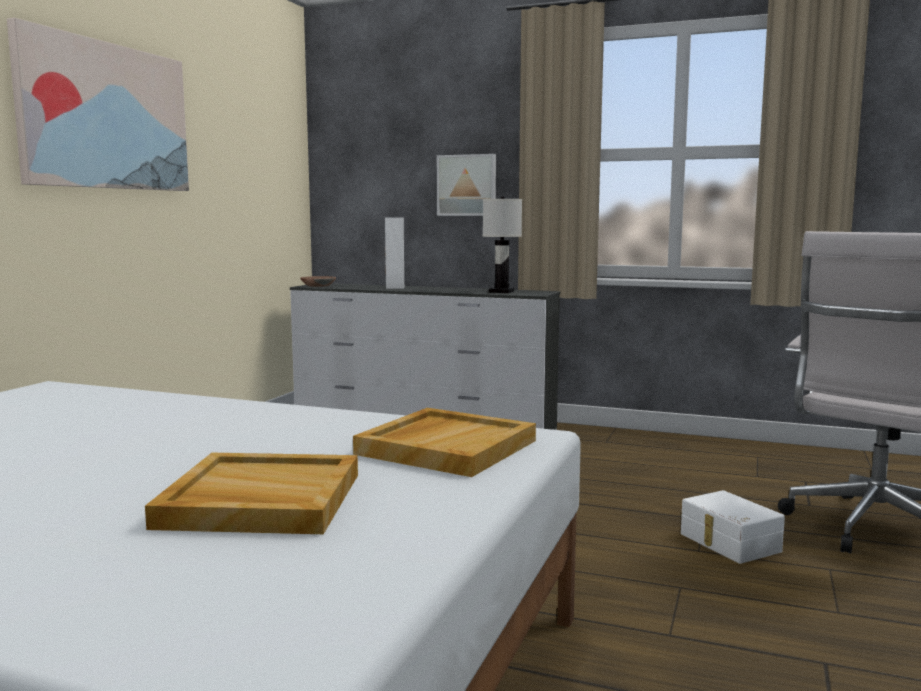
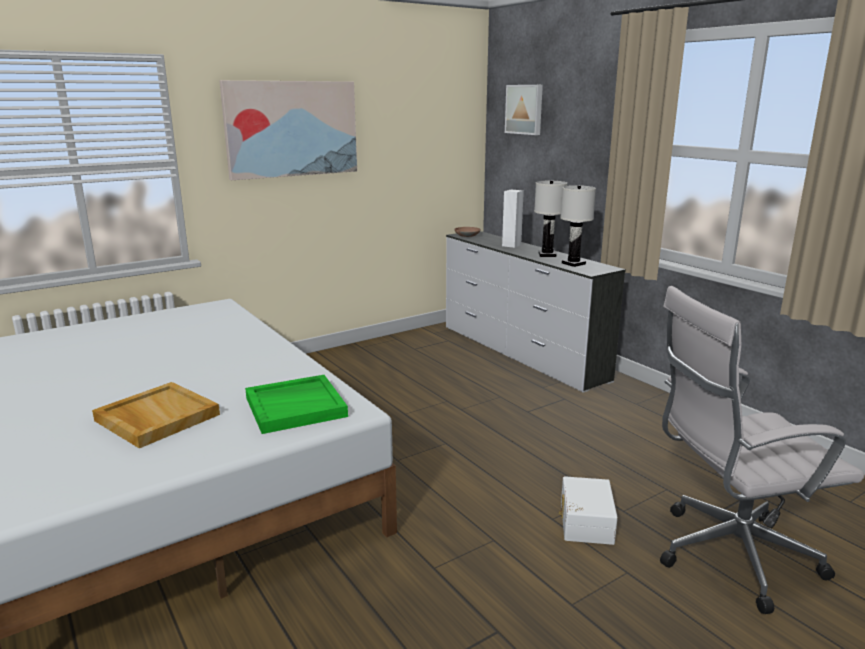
camera: 35 degrees right, 10 degrees up
(446, 447) = (296, 406): beige tray -> green tray
(455, 289) = (547, 255): none -> white table lamp
(467, 185) = (580, 166): picture -> picture (525, 109)

